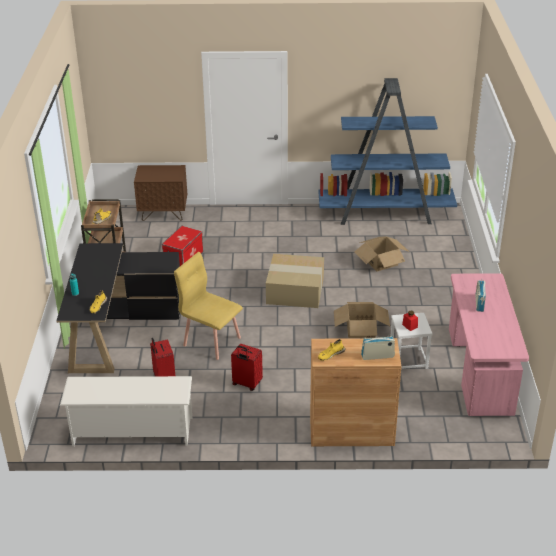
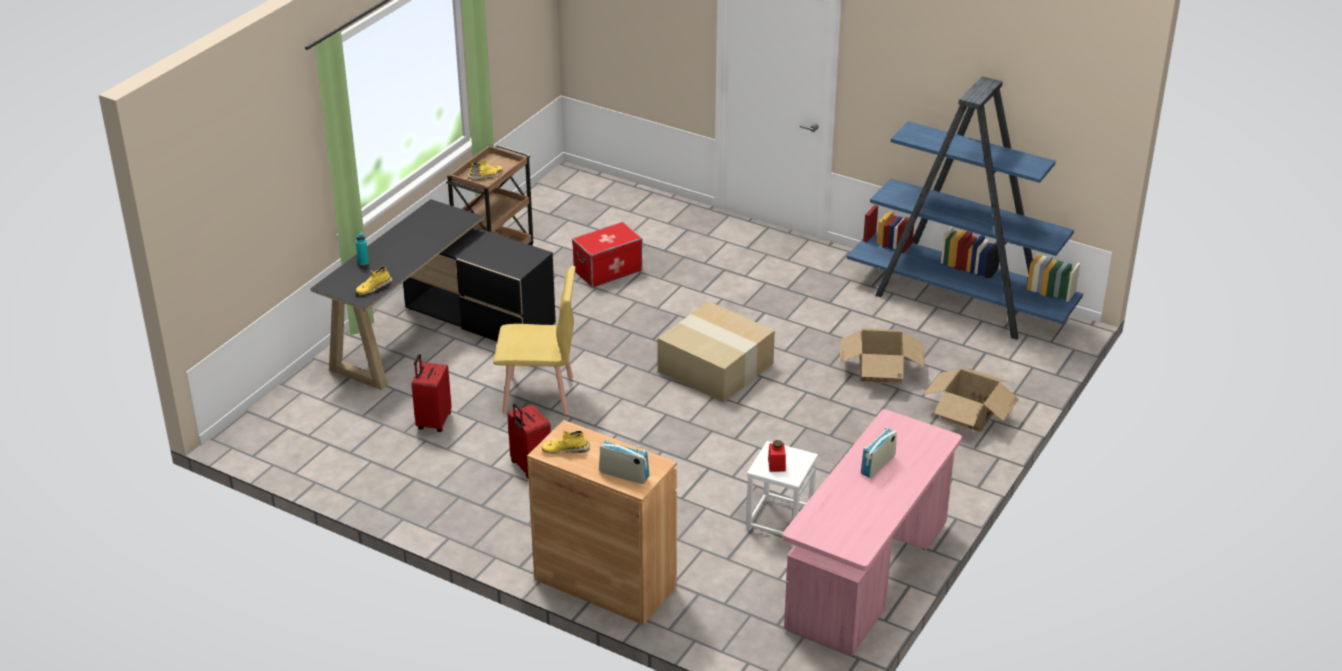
camera: 30 degrees right, 0 degrees up
(132, 432) = (336, 471): white shoe rack -> none
(163, 213) = (638, 200): brown nightstand -> none
(211, 341) = (539, 395): yellow chair -> yellow chair turned 120 degrees clockwise
(361, 329) = (755, 453): cardboard box -> cardboard box (968, 413)

